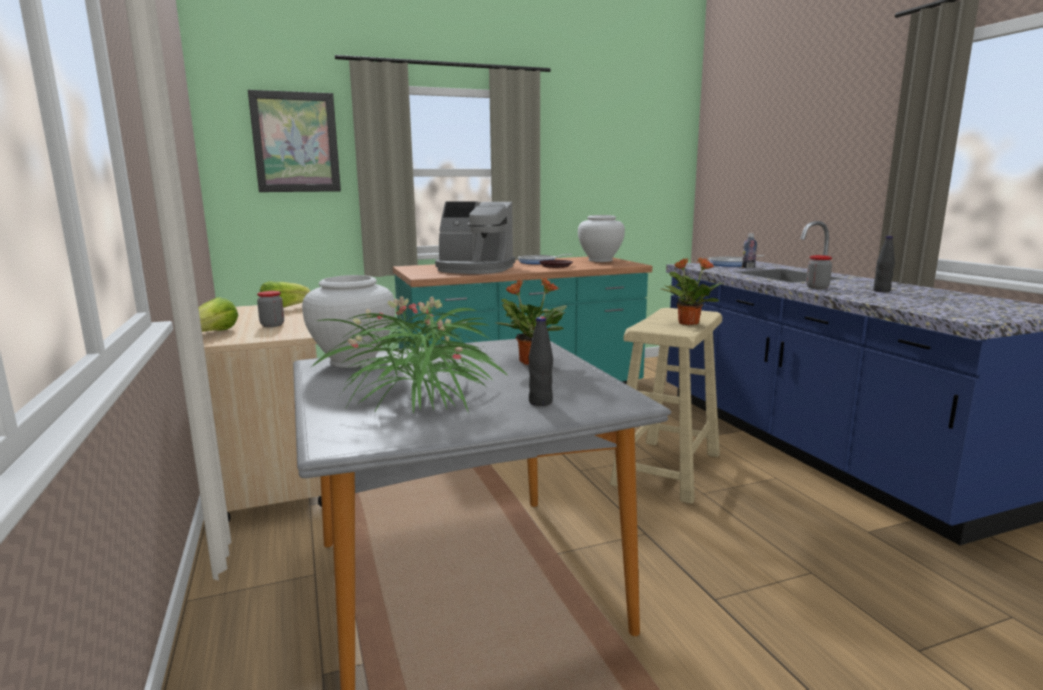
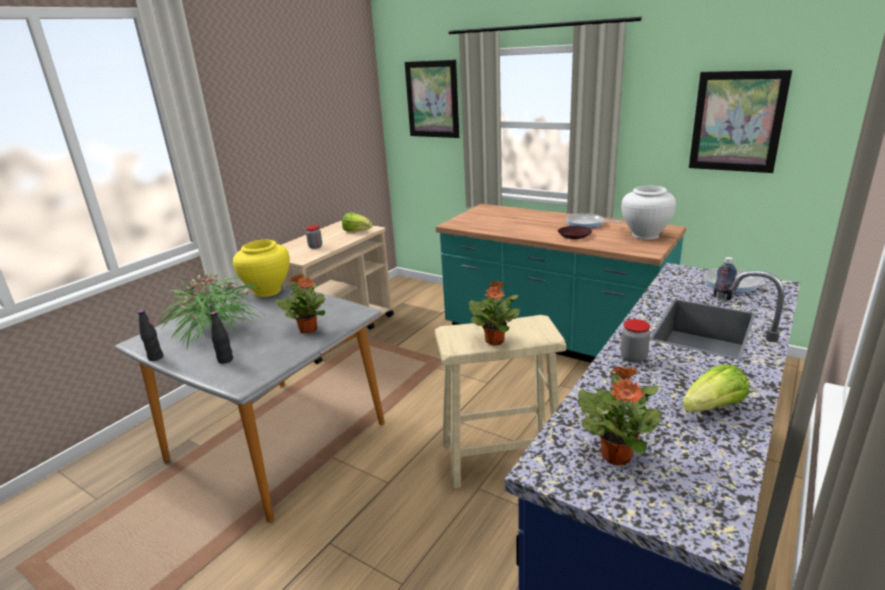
camera: 55 degrees right, 10 degrees up
(215, 333) = (286, 245): lettuce -> lettuce (713, 407)
(353, 361) = (267, 291): white vase -> yellow vase
(474, 269) = (507, 223): coffee machine -> none
(618, 165) = (737, 122): none -> picture
(881, 291) = (671, 395): black bottle -> black bottle (155, 357)
(957, 307) = (616, 455): none -> potted plant

